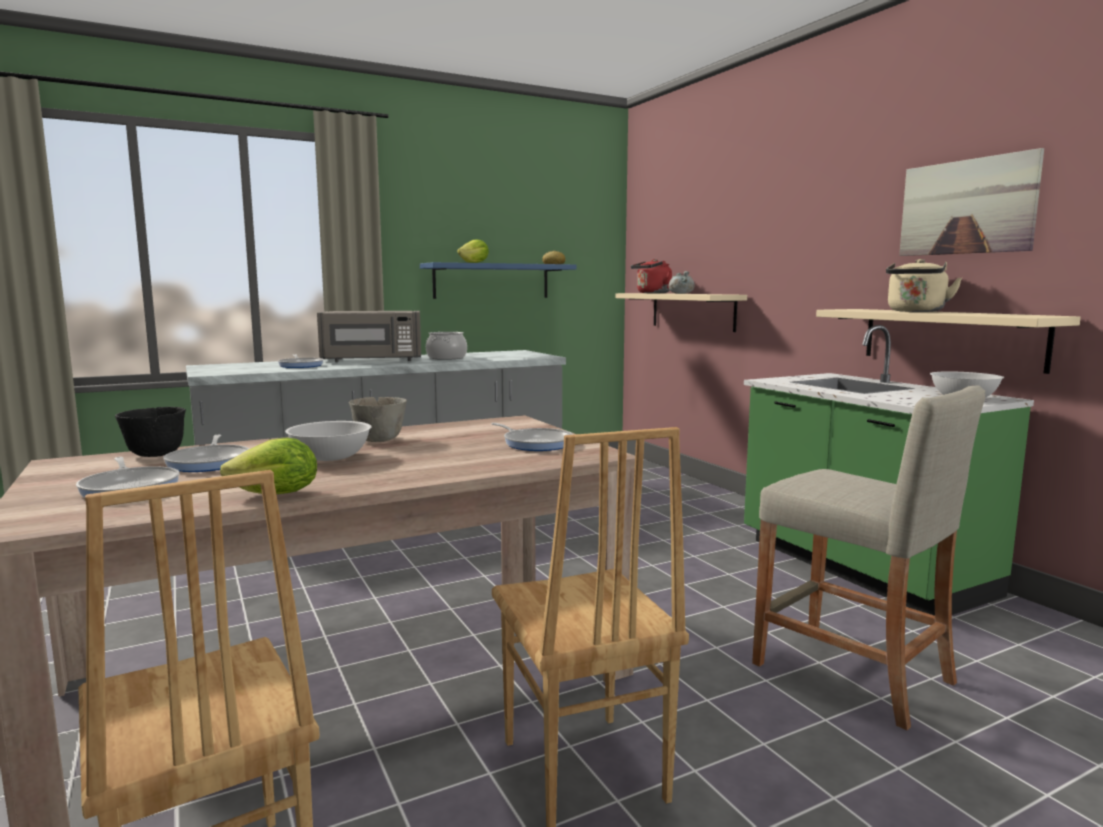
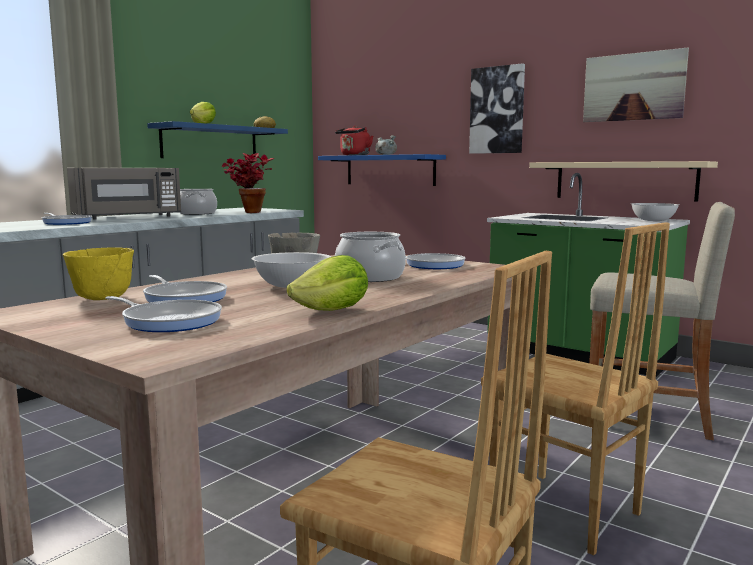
camera: 25 degrees left, 0 degrees up
(155, 455) = (103, 298): black bowl -> yellow bowl
(427, 454) = (369, 277): none -> cooking pot
(498, 358) = (248, 212): none -> potted plant
(692, 311) = (390, 170): beige shelf -> blue shelf
(803, 240) = (497, 110): none -> picture
(915, 311) = (606, 161): beige kettle -> none

